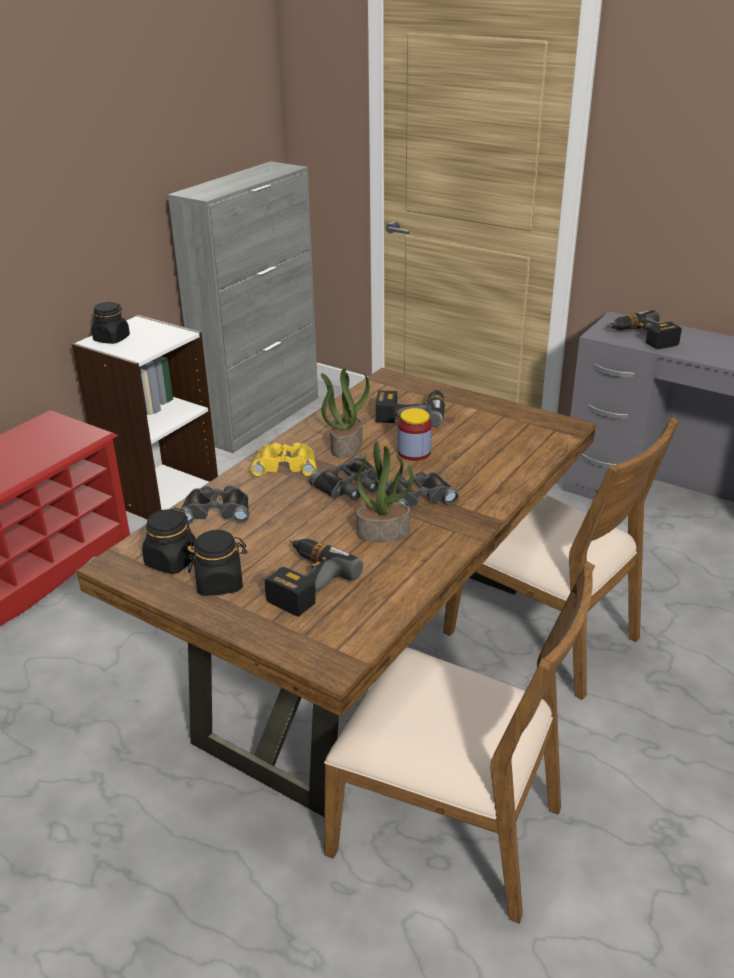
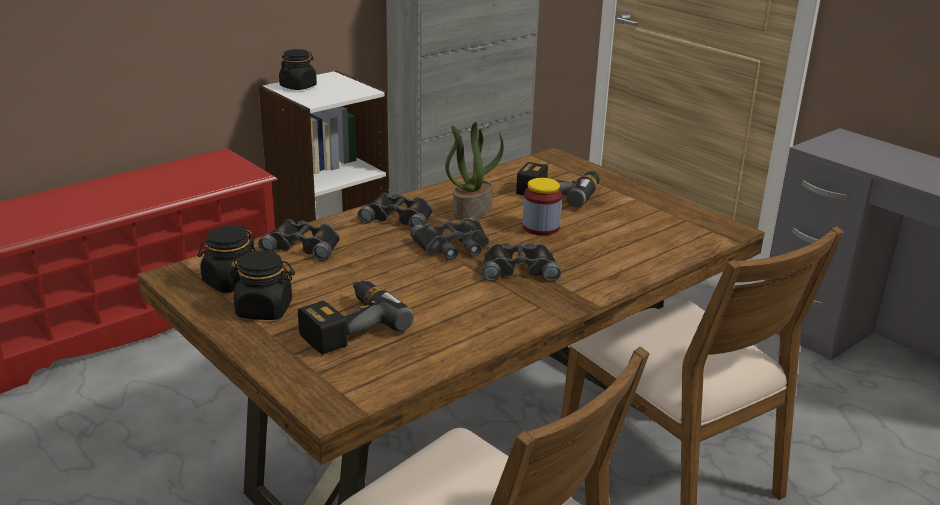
camera: 15 degrees right, 5 degrees down
(285, 465) = (399, 217): yellow binoculars -> black binoculars
(383, 532) = (461, 294): potted plant -> none
(642, 338) = (865, 158): power drill -> none

